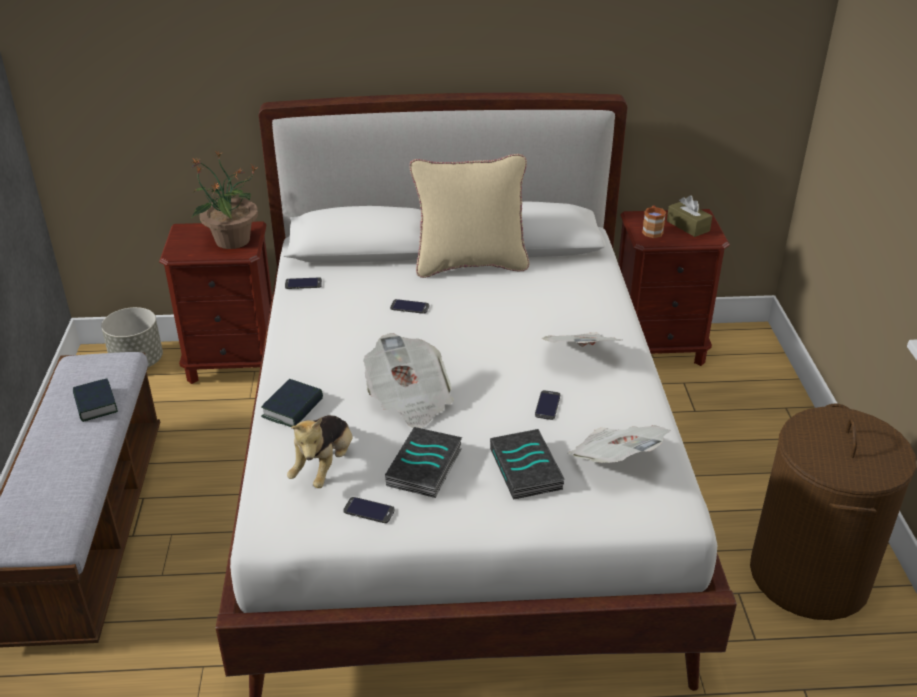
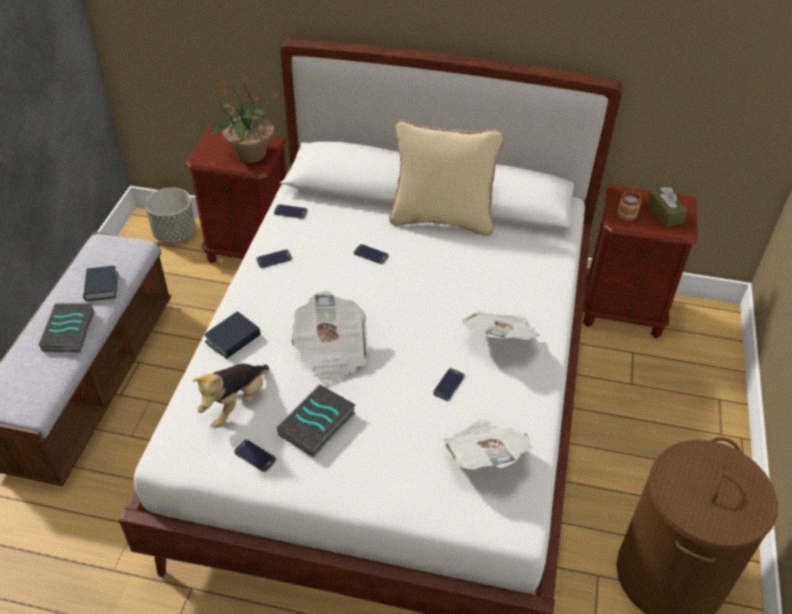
camera: 15 degrees right, 10 degrees up
(305, 328) = (274, 259): none -> phone
(527, 469) = (403, 447): book -> book (70, 331)

